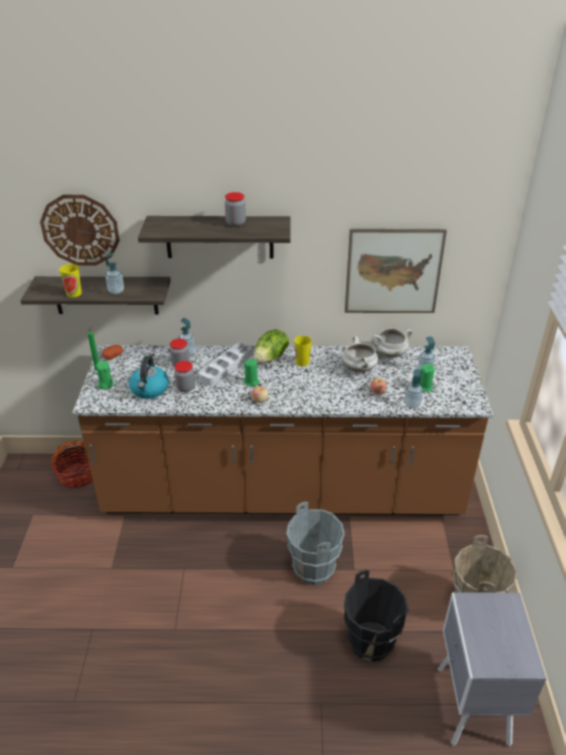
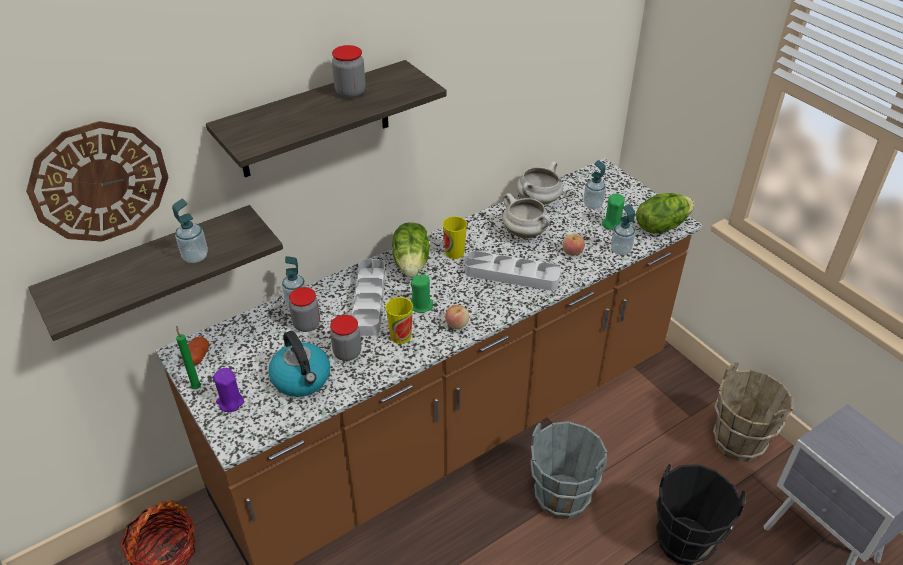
camera: 35 degrees left, 5 degrees up
(74, 293) = (132, 287): cup -> cup (400, 336)
(105, 384) = (230, 402): green candle -> purple candle
(323, 388) = (512, 275): none -> grey tray
(393, 271) = (525, 95): picture -> none
(459, 402) = (661, 226): none -> lettuce

